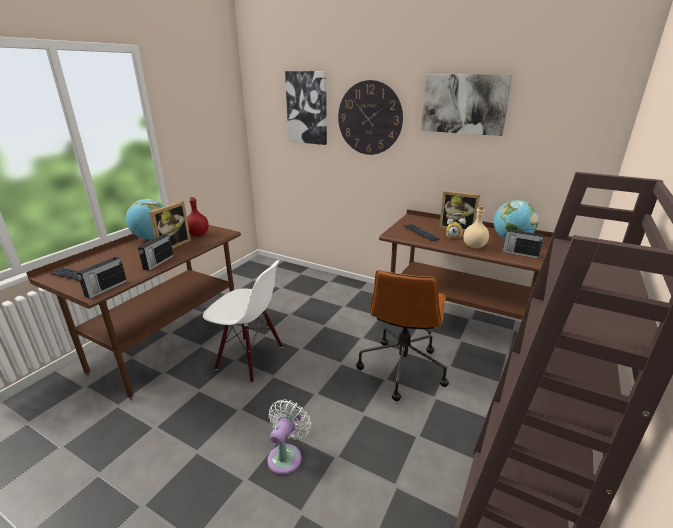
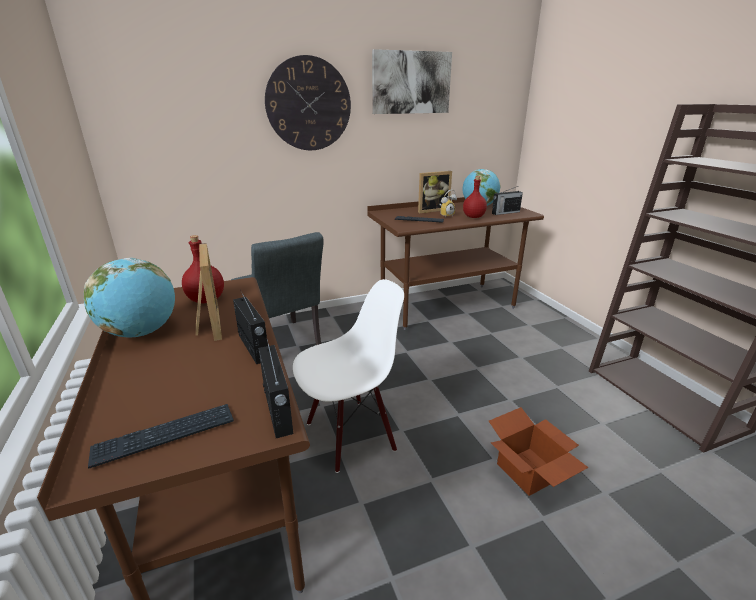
camera: 50 degrees left, 0 degrees up
(286, 456) = (529, 472): white fan -> cardboard box
(305, 292) = (283, 345): none -> grey chair
(307, 108) = (210, 95): picture -> none
(402, 367) = (470, 353): brown office chair -> none
(474, 246) = (474, 217): beige bottle -> red bottle

